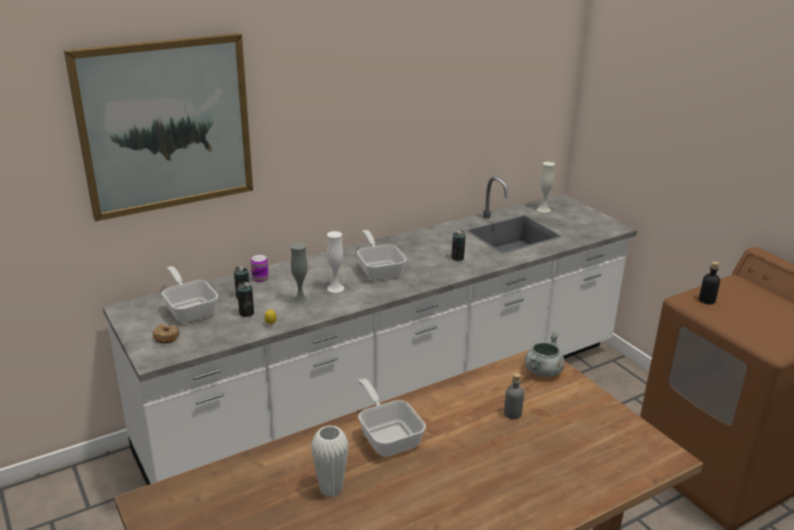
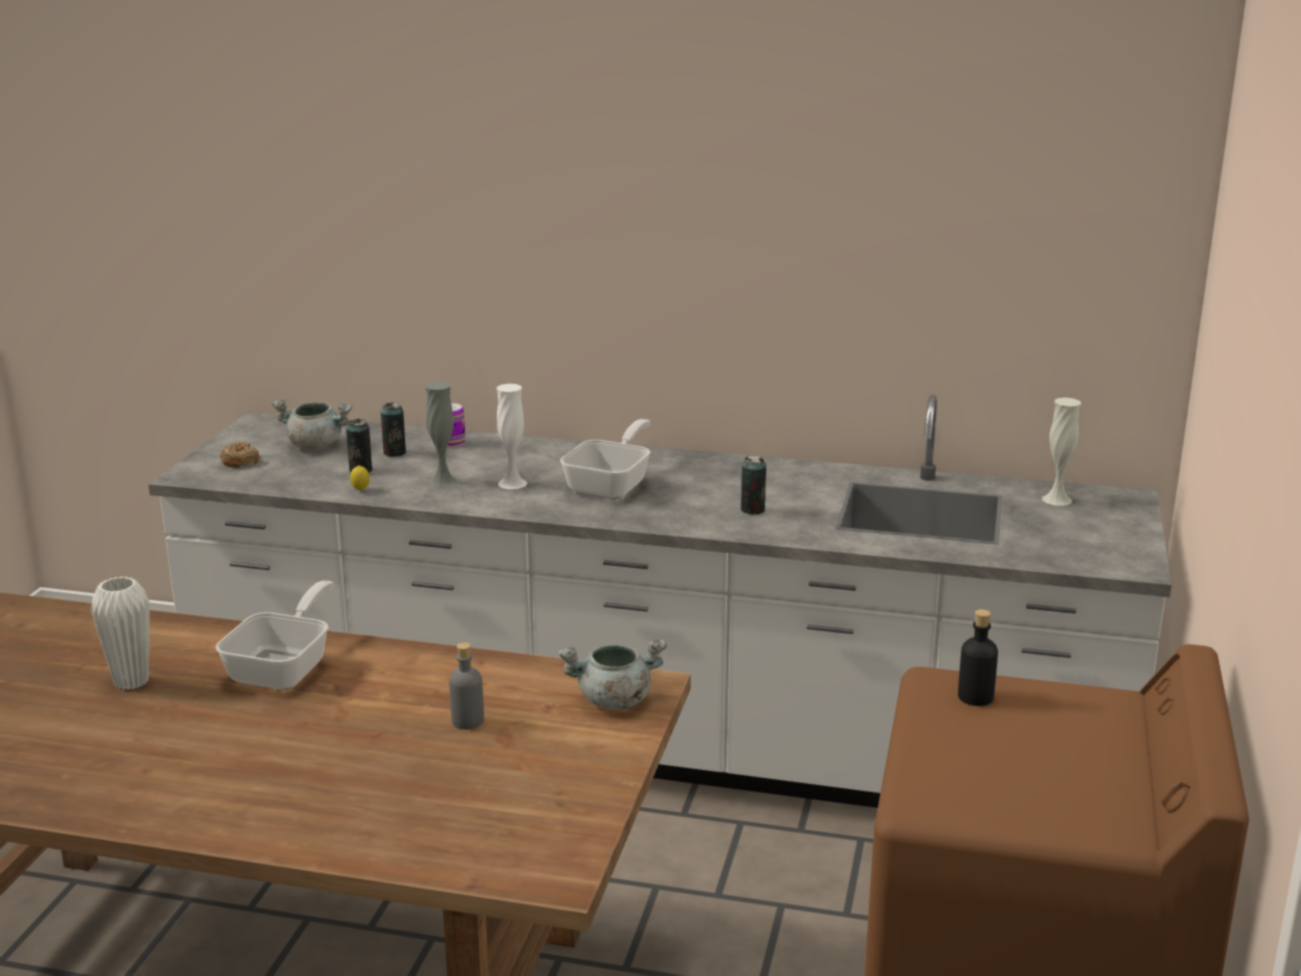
camera: 45 degrees right, 5 degrees down
(166, 125) = (350, 168): picture -> none
(190, 309) = (316, 445): frying pan -> grey cooking pot

